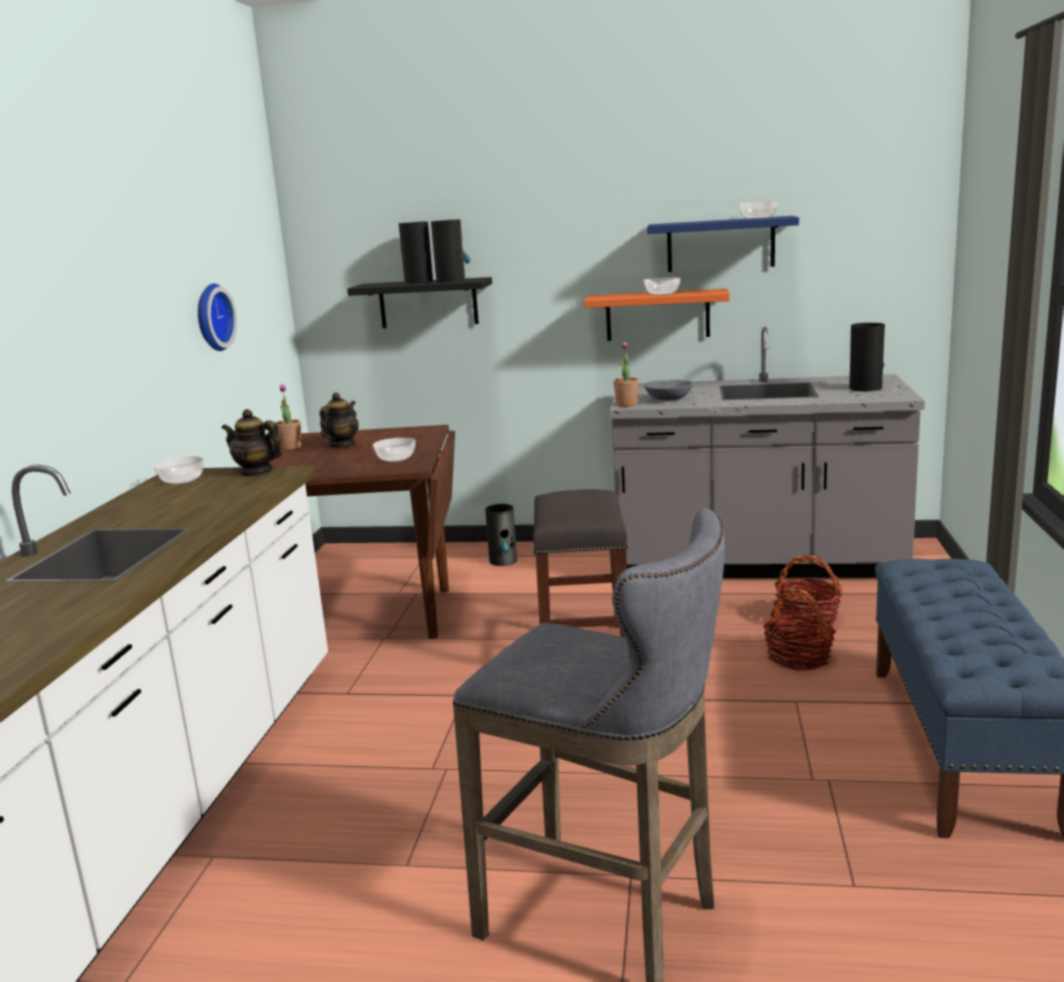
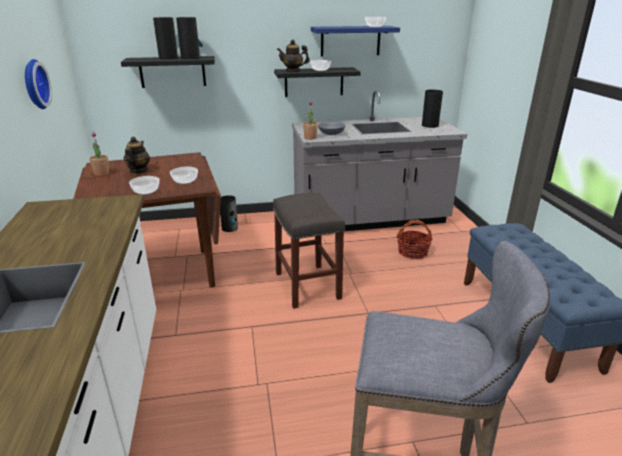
camera: 20 degrees left, 10 degrees up
(182, 480) = (47, 213): bowl -> bowl (146, 191)
(256, 472) = (103, 202): teapot -> teapot (293, 71)
(657, 315) = (314, 82): orange shelf -> black shelf
(798, 658) = (421, 277): basket -> none

